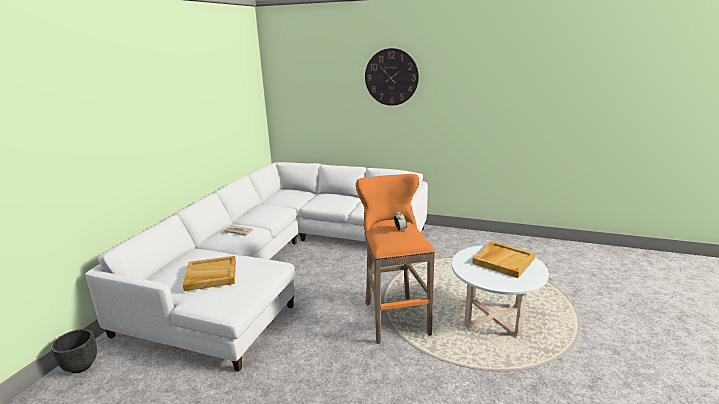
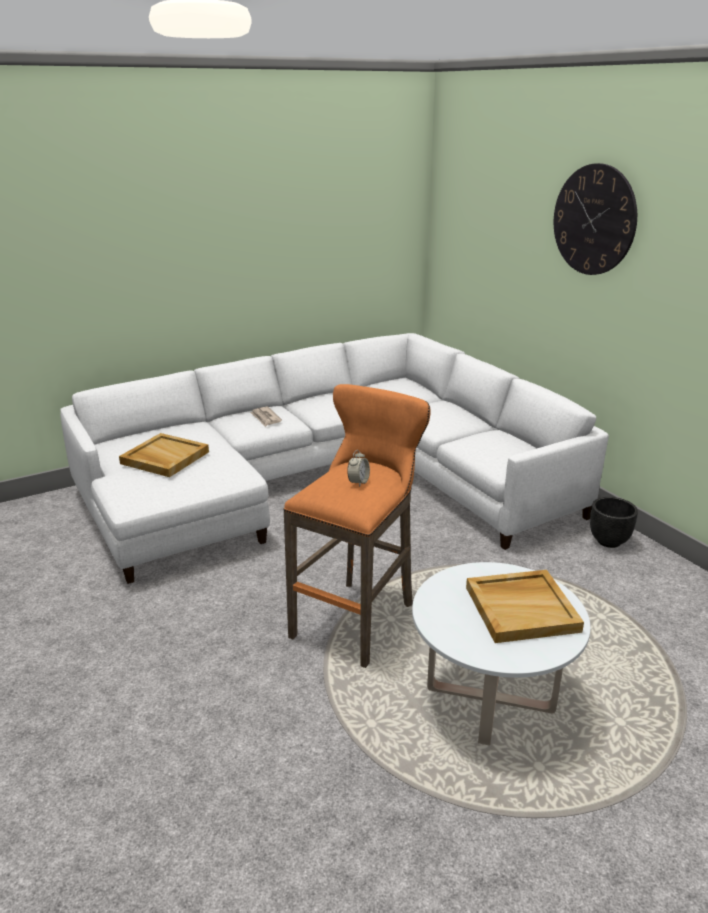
camera: 40 degrees right, 5 degrees up
(81, 366) = (33, 507): black planter -> black planter (608, 541)

